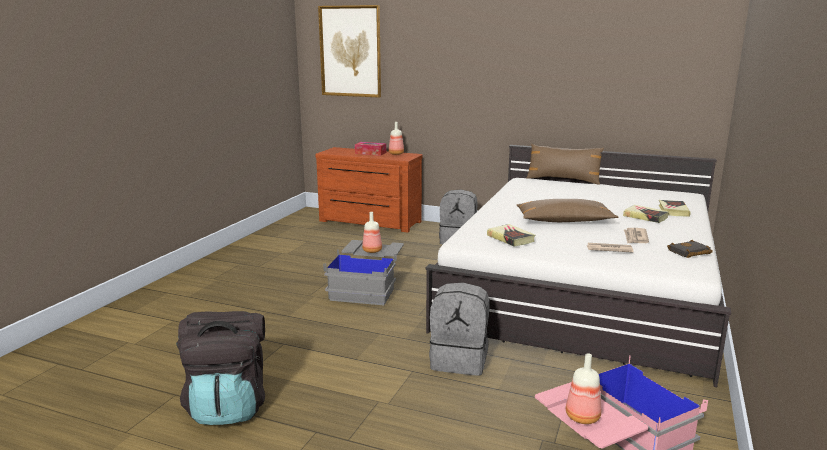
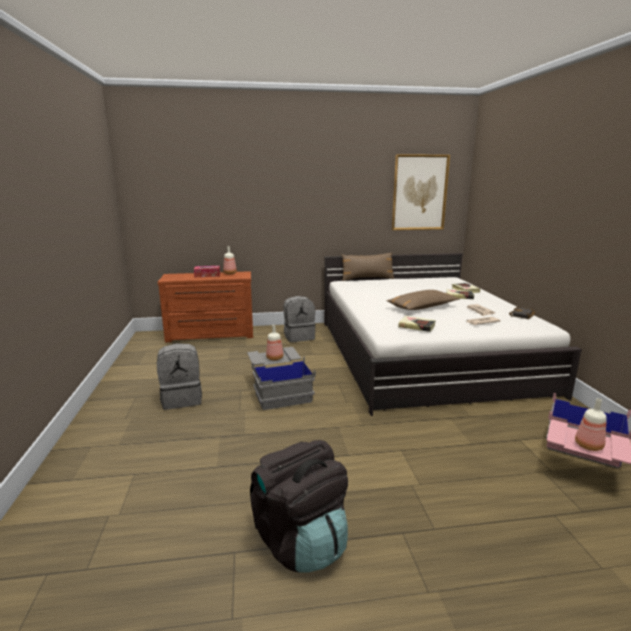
camera: 30 degrees left, 0 degrees up
(350, 51) = (174, 186): picture -> picture (419, 193)
(460, 360) = (420, 430): grey backpack -> grey backpack (182, 399)

